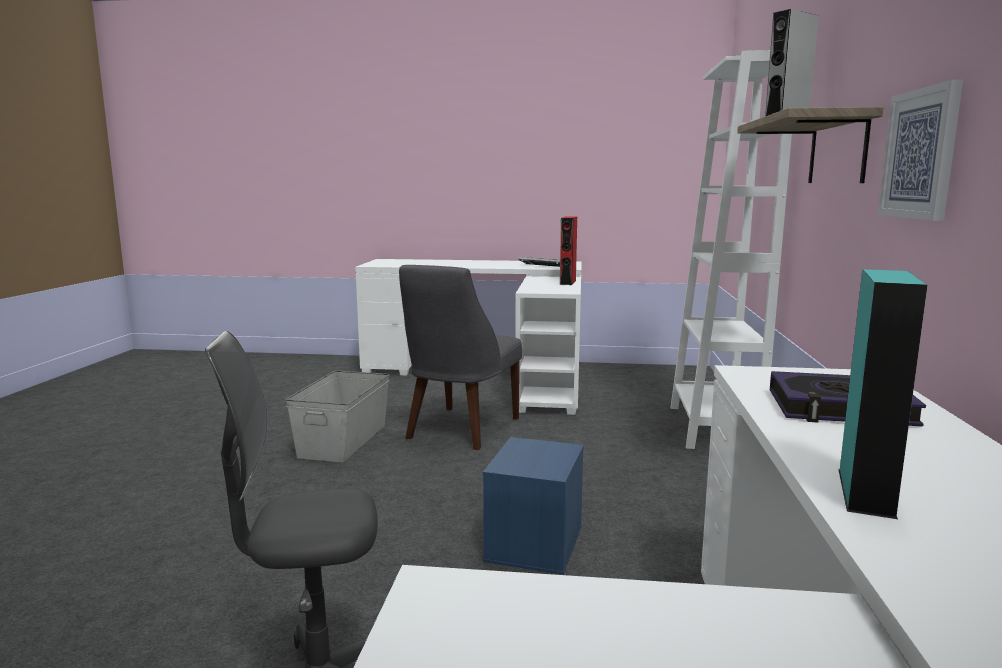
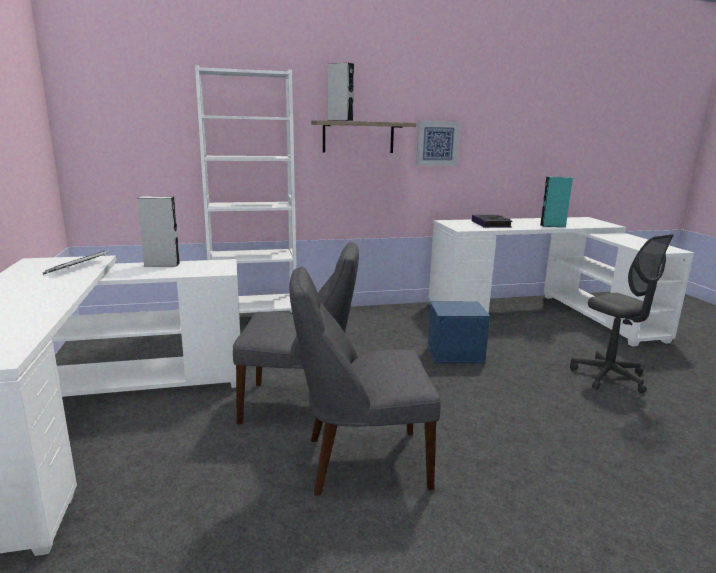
camera: 110 degrees left, 5 degrees up
(344, 440) = (360, 462): grey storage box -> grey chair
(567, 282) = (162, 264): red speaker -> grey speaker

